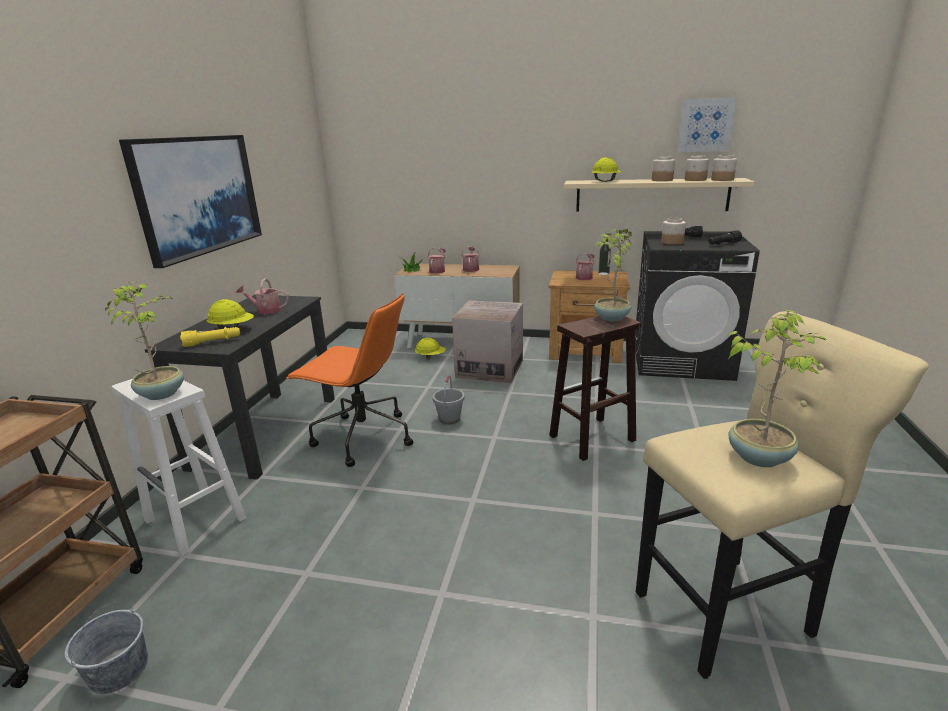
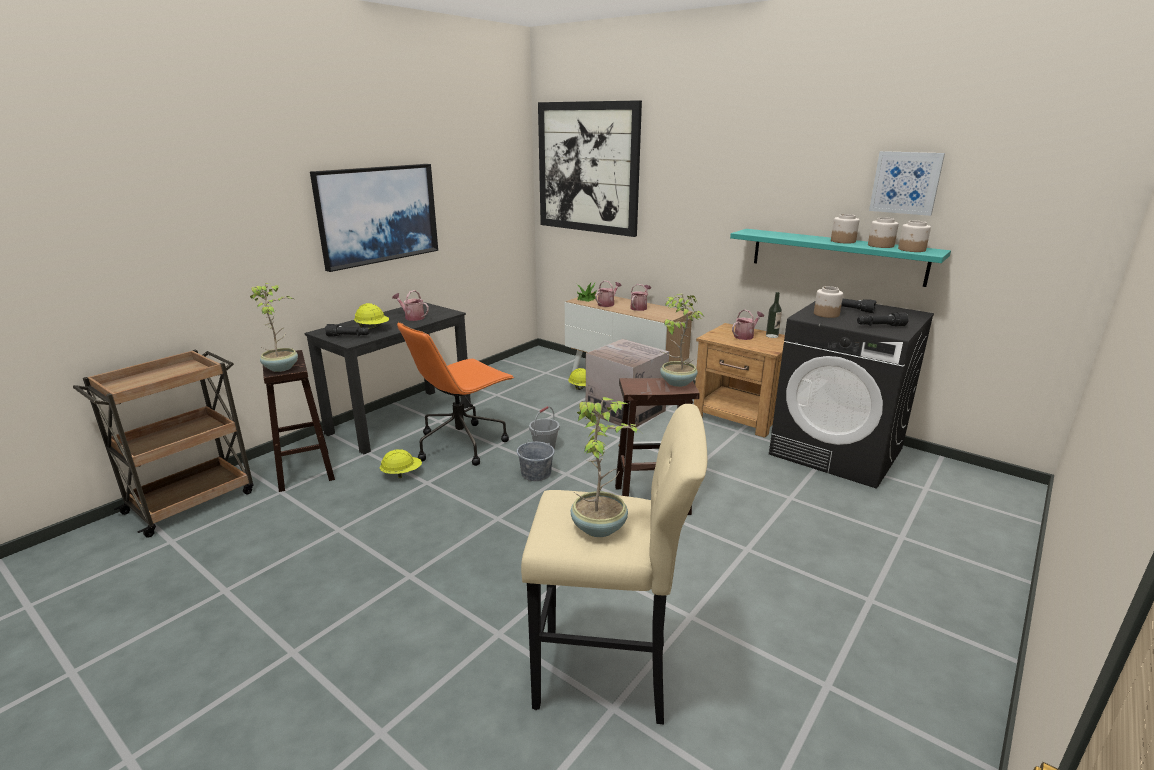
camera: 25 degrees right, 0 degrees up
(119, 669) = (197, 547): grey bucket -> grey bucket (536, 473)
(196, 520) = (305, 471): white stool -> brown stool
(213, 342) = (349, 336): yellow flashlight -> black flashlight
(362, 437) = (462, 444): orange office chair -> orange office chair turned 90 degrees clockwise
(390, 138) = (588, 168): none -> picture
(605, 181) = (780, 234): yellow hard hat -> yellow hard hat (402, 474)
(651, 195) = (836, 256): beige shelf -> turquoise shelf

